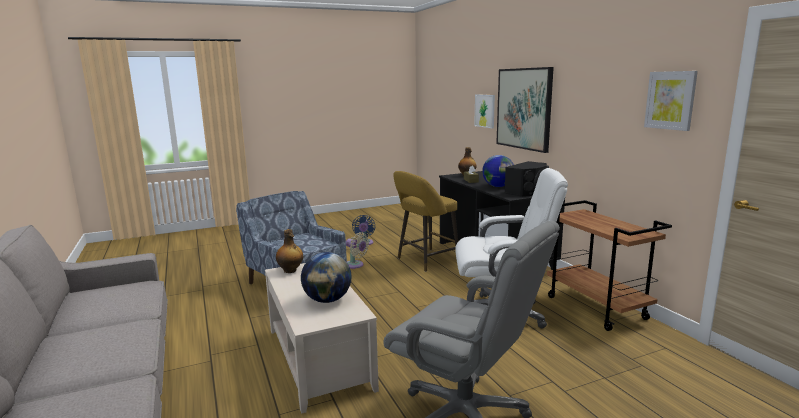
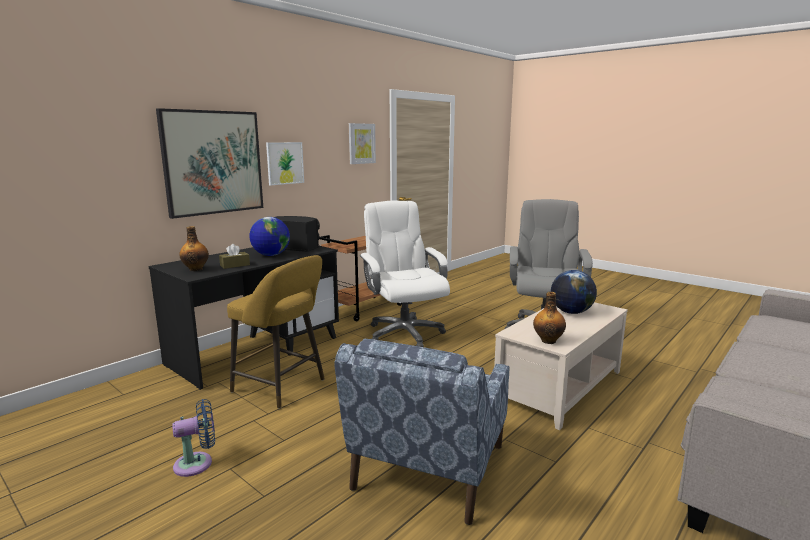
camera: 115 degrees left, 0 degrees up
(355, 265) = (322, 437): beige fan -> none
(485, 111) = (118, 174): picture -> picture (285, 163)

